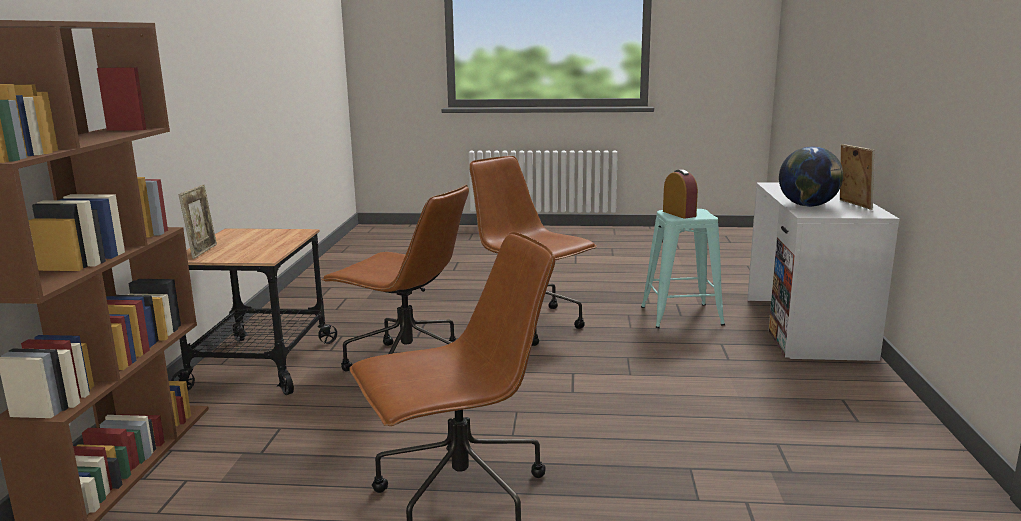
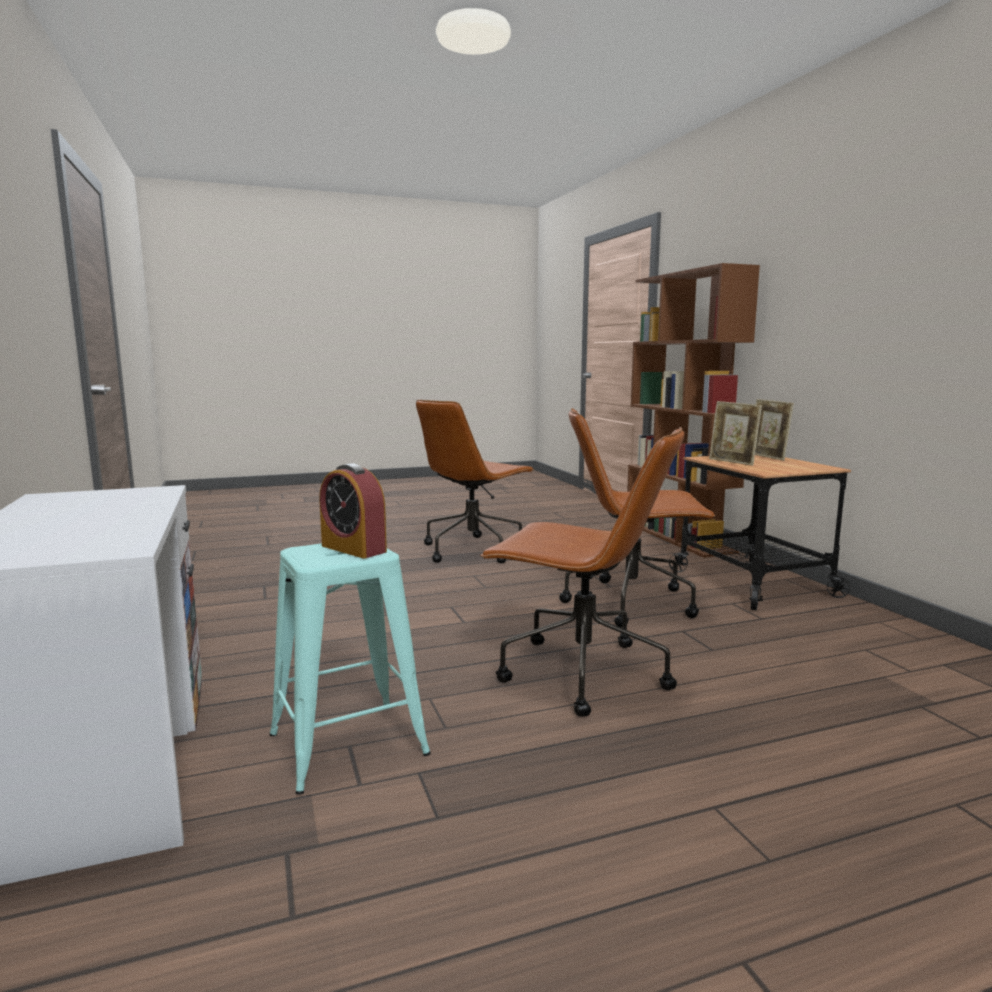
camera: 155 degrees right, 5 degrees down
(808, 205) = (135, 501): globe -> none
(853, 205) = (45, 509): picture frame -> picture frame (732, 462)

